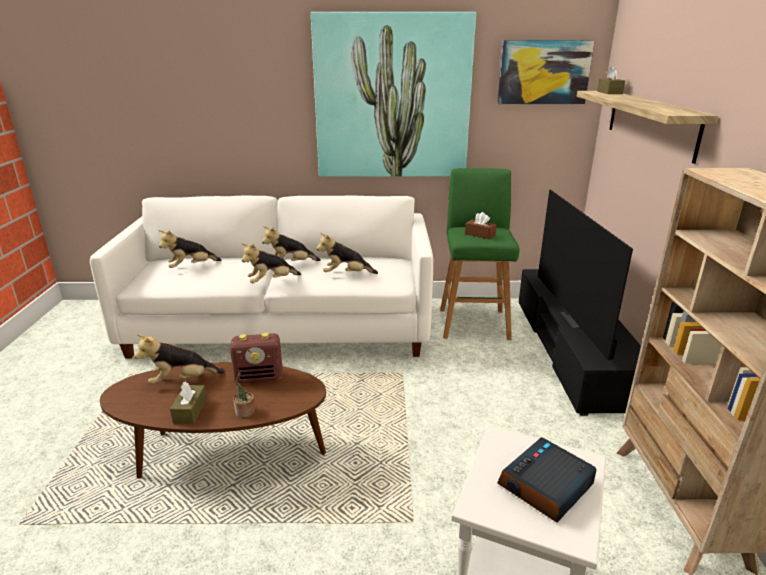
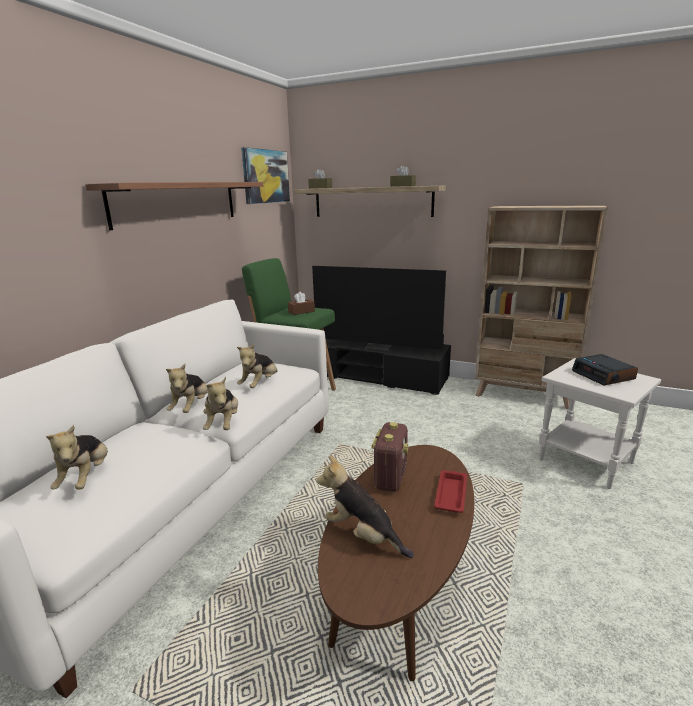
camera: 65 degrees left, 5 degrees down
(182, 380) = (363, 535): plush toy -> plush toy turned 120 degrees clockwise
(190, 410) = (433, 532): brown tissue box -> brown tissue box (402, 186)
(245, 412) = (451, 494): potted plant -> red tray
(392, 98) = (177, 203): picture -> shelf

